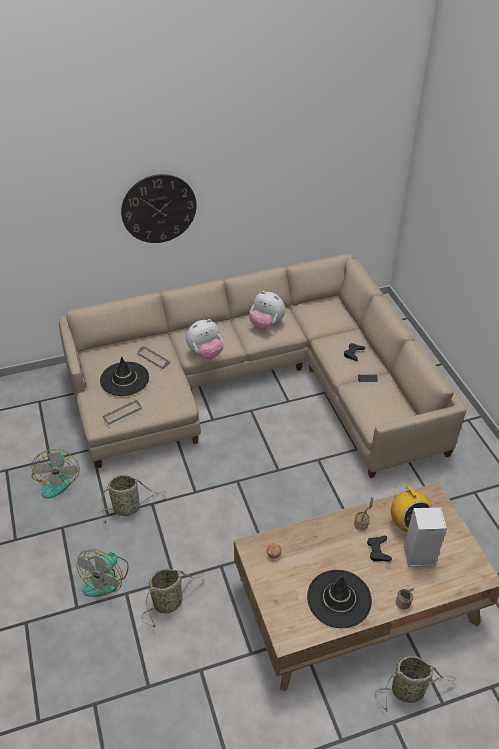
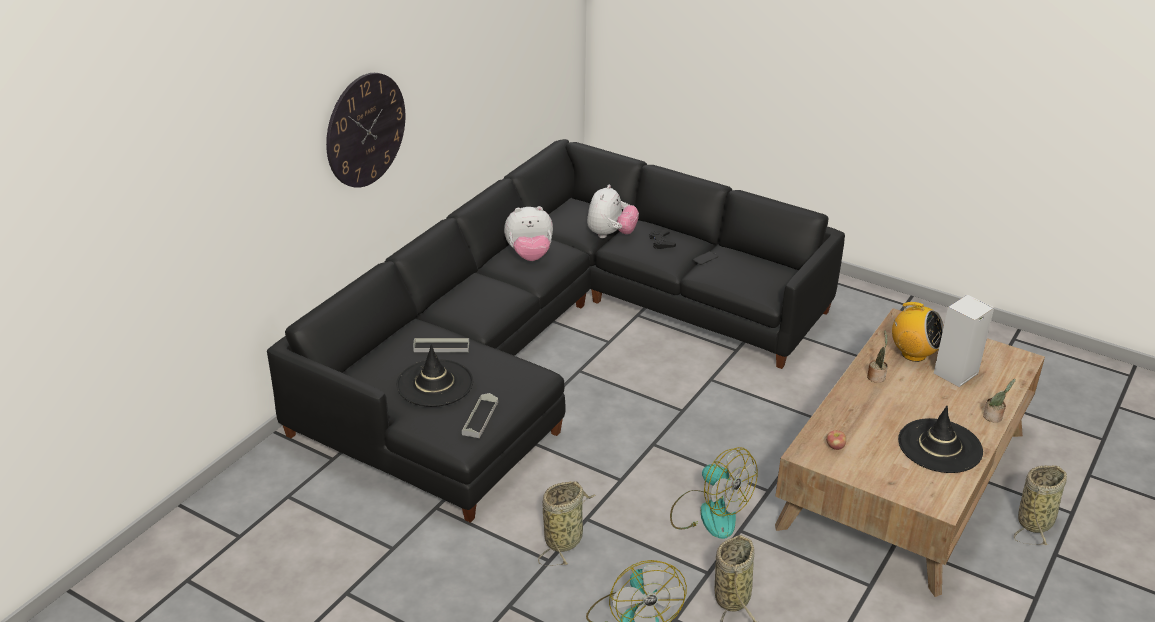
camera: 40 degrees left, 10 degrees down
(57, 479) = (433, 563): fan -> fan (709, 513)
(205, 353) = (497, 313): plush toy -> plush toy (611, 234)
(256, 383) = (550, 342): beige sofa -> black sofa
(378, 550) = (918, 389): black game controller -> none

